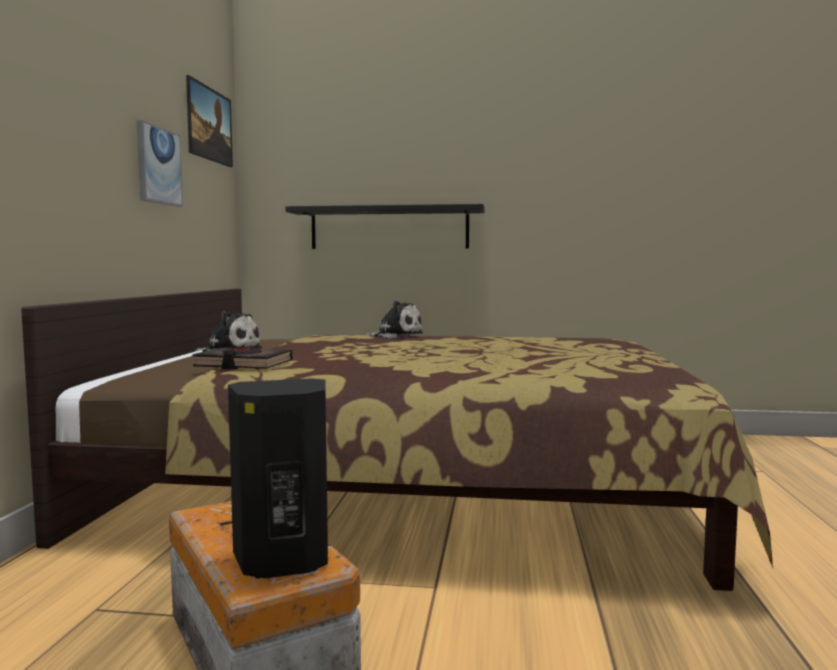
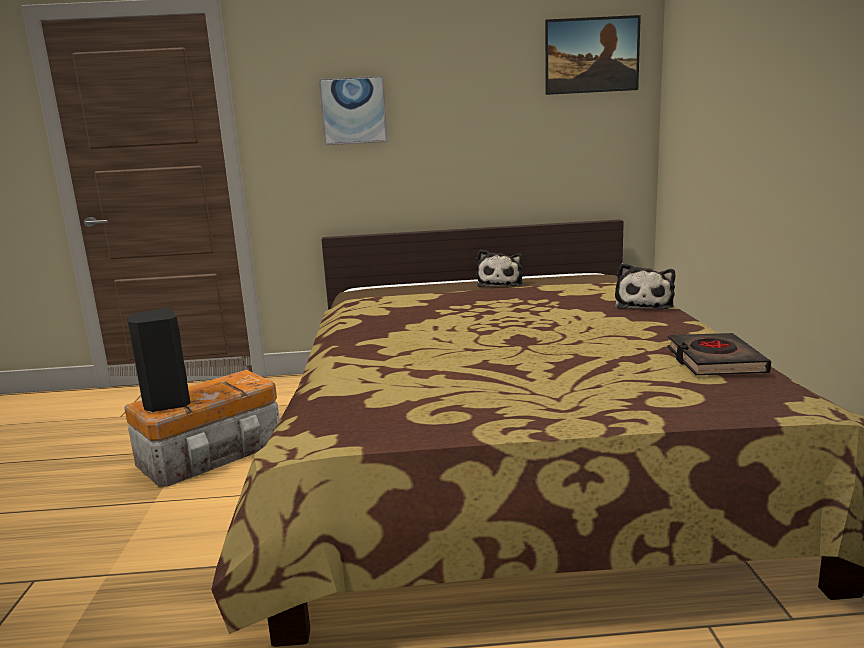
camera: 80 degrees right, 10 degrees up
(158, 166) = (491, 118): picture -> picture (353, 111)
(243, 365) = (395, 298): black book -> black book (714, 361)
(389, 228) = (735, 161): black shelf -> none

